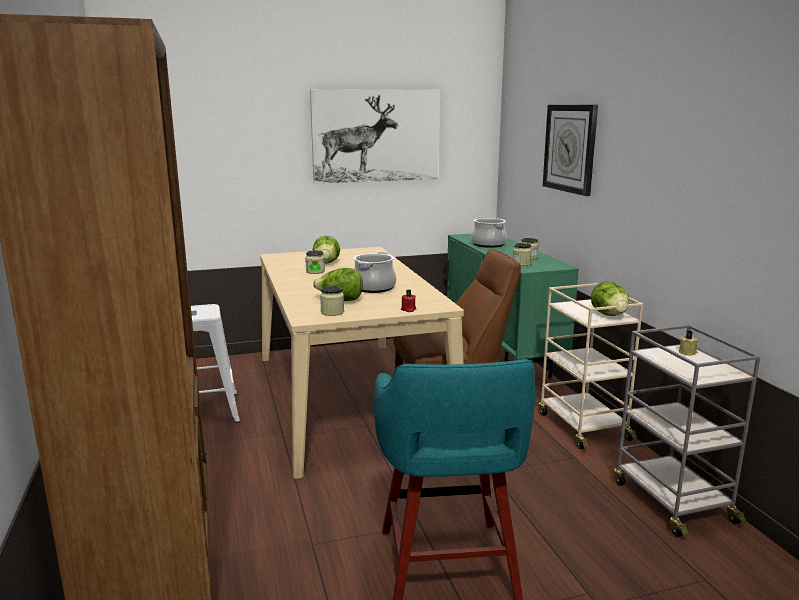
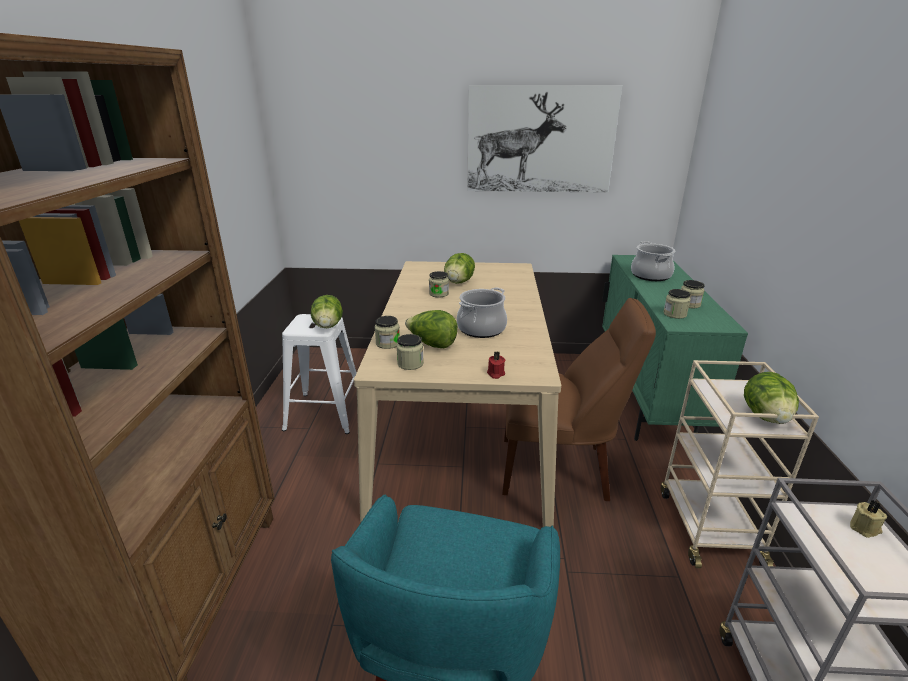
camera: 20 degrees right, 10 degrees up
(211, 312) = (328, 326): none -> lettuce
(300, 304) = (388, 343): none -> jar
(570, 148) = (769, 174): wall clock -> none

